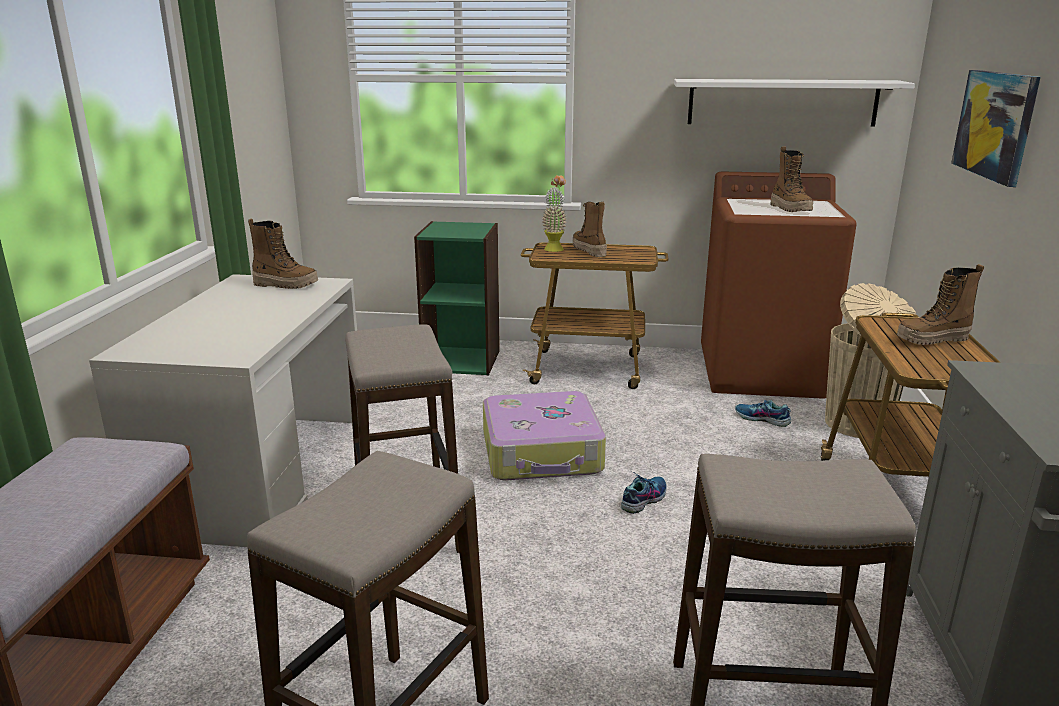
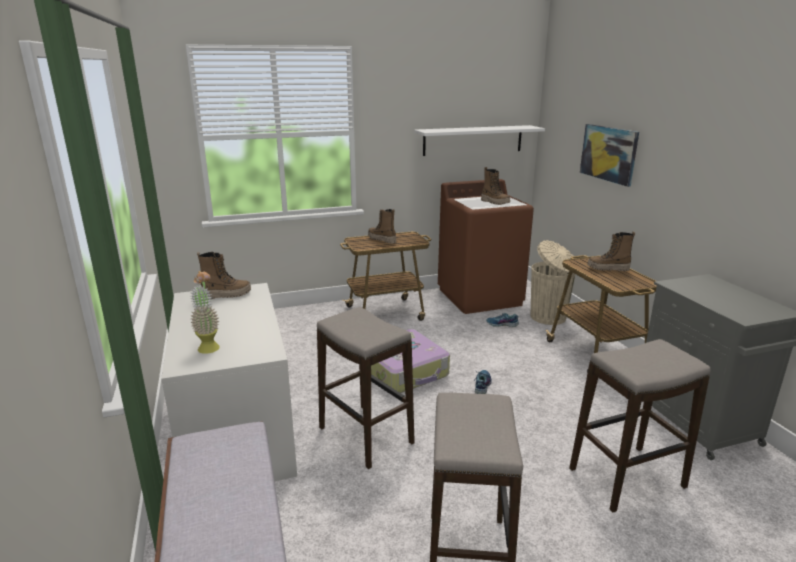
camera: 25 degrees left, 0 degrees up
(462, 360) = (302, 322): green bookcase -> none
(554, 248) = (358, 240): potted plant -> potted plant (209, 346)
(932, 340) = (608, 269): boot -> boot turned 45 degrees clockwise

